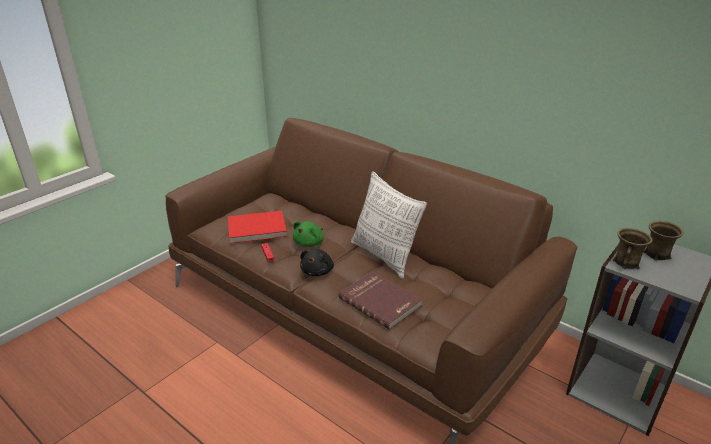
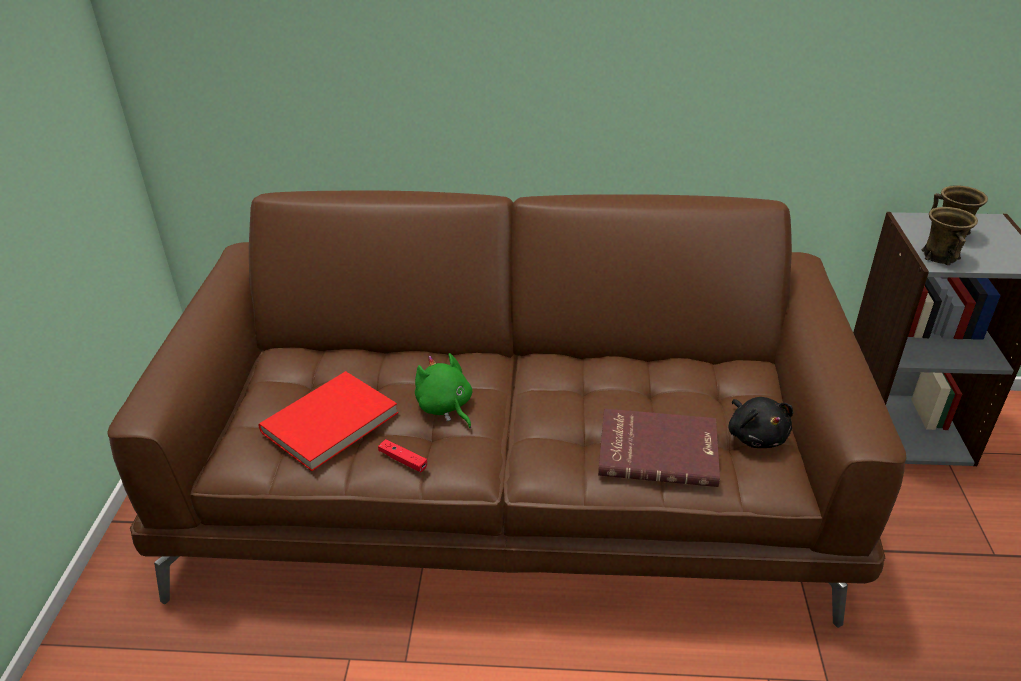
camera: 35 degrees left, 5 degrees up
(309, 243) = (445, 407): green plush toy -> green plush toy turned 150 degrees clockwise
(318, 271) = (512, 448): black plush toy -> black plush toy (756, 435)
(384, 256) = (578, 377): pillow -> none

